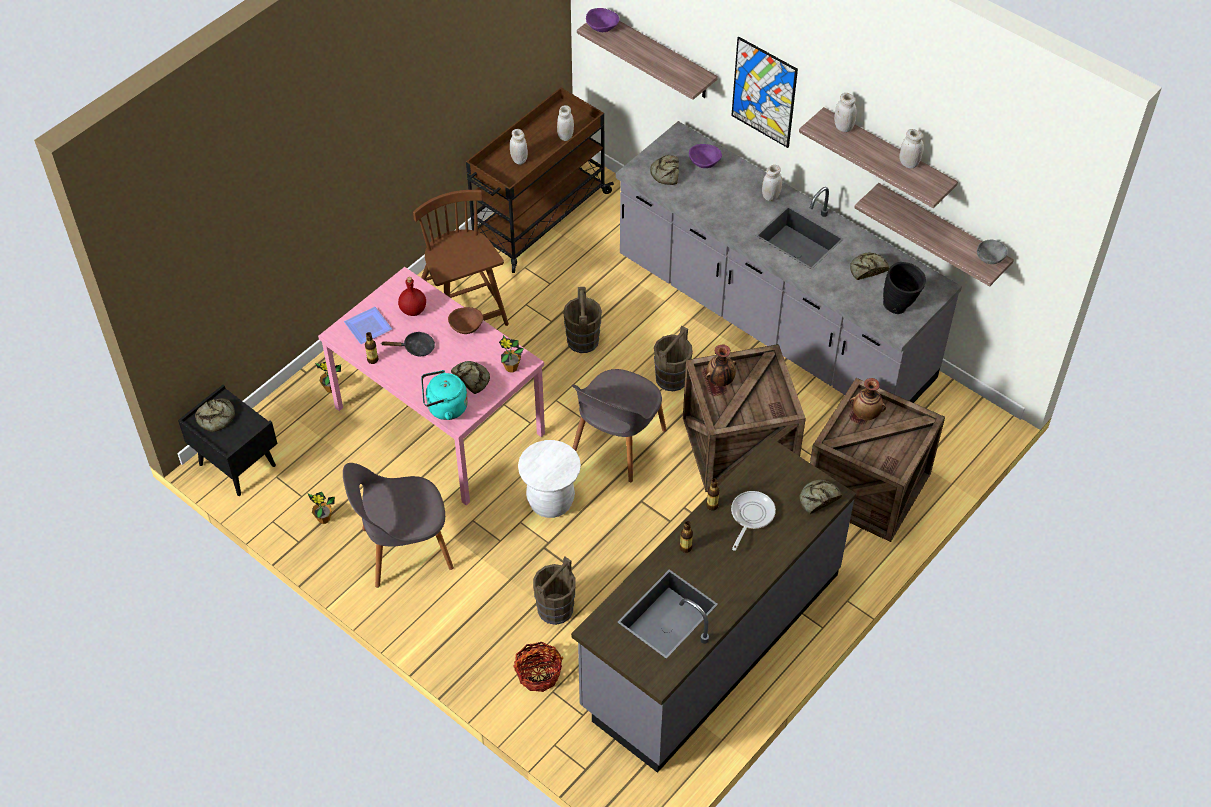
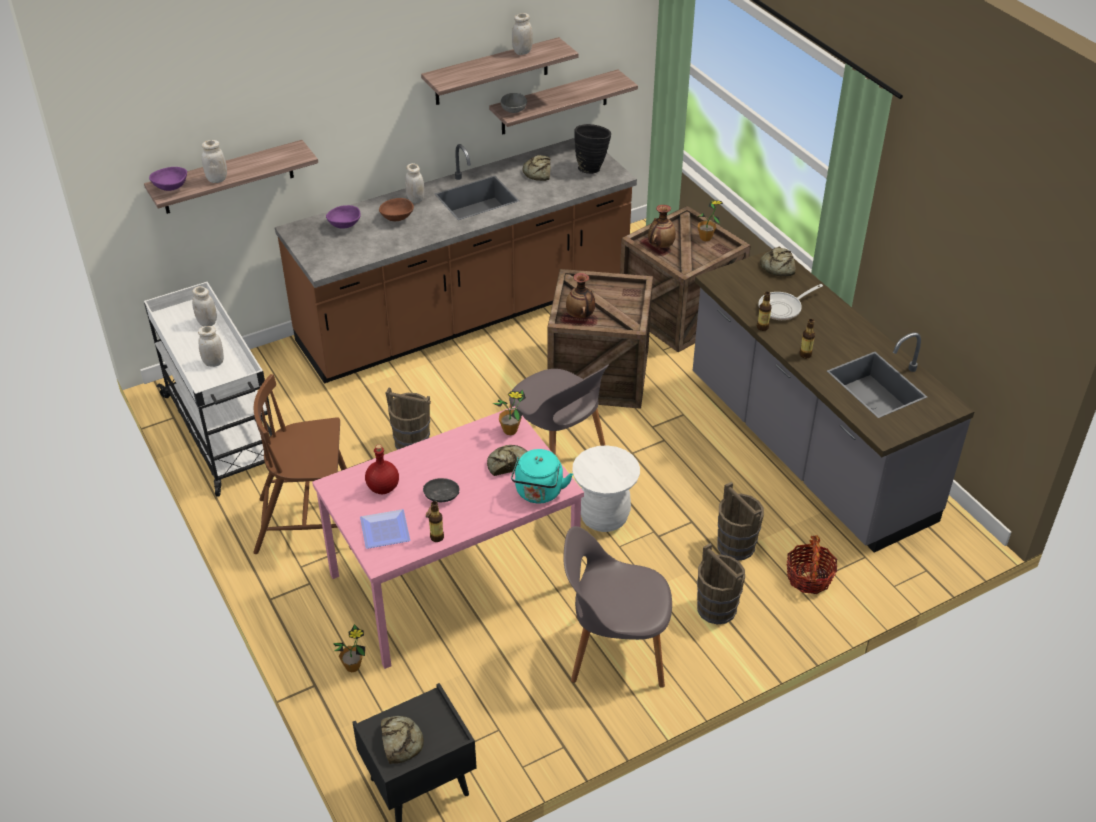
camera: 70 degrees left, 10 degrees down
(323, 519) = (541, 715): potted plant -> potted plant (705, 238)
(404, 549) = (615, 650): grey chair -> grey chair turned 90 degrees clockwise
(466, 328) = (435, 451): brown bowl -> brown bowl (397, 218)
(538, 218) = (224, 434): brown cart -> white cart
(666, 173) = (339, 251): bread -> none
(671, 378) = (496, 395): brown bucket -> brown bucket (716, 609)
(750, 516) = (783, 308): frying pan -> frying pan turned 75 degrees counterclockwise
(764, 92) = (356, 113): picture -> none
(773, 320) = (465, 314): grey counter -> brown counter
(843, 127) = (455, 70): white jar -> white jar (217, 179)
(990, 258) = (611, 78): grey bowl -> grey bowl (514, 110)

